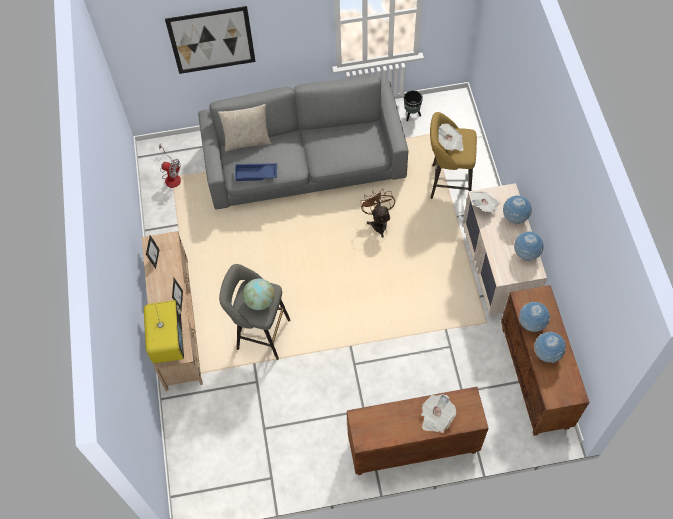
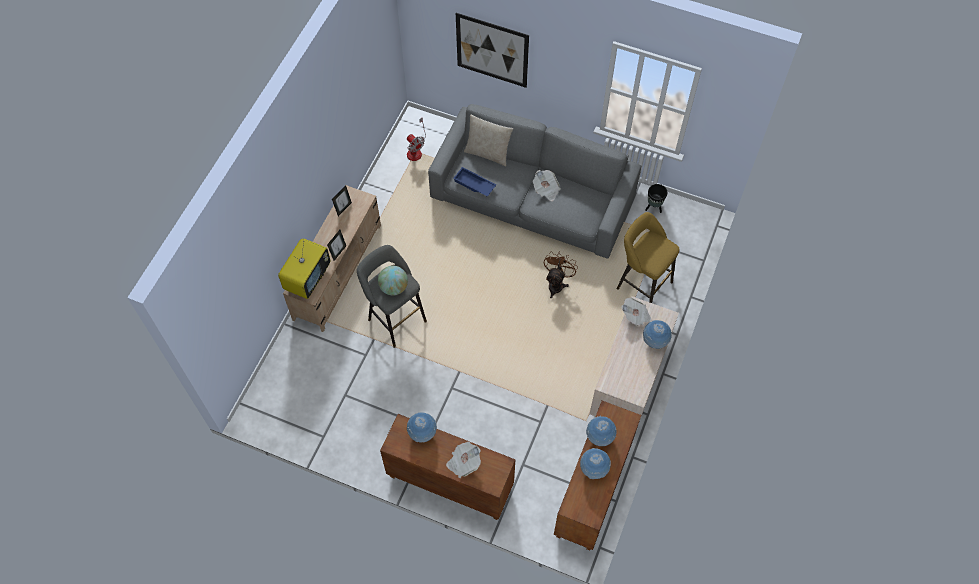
camera: 30 degrees right, 0 degrees up
(449, 143) = (647, 246): newspaper -> newspaper (546, 190)
(526, 253) = (641, 377): globe -> globe (422, 433)

